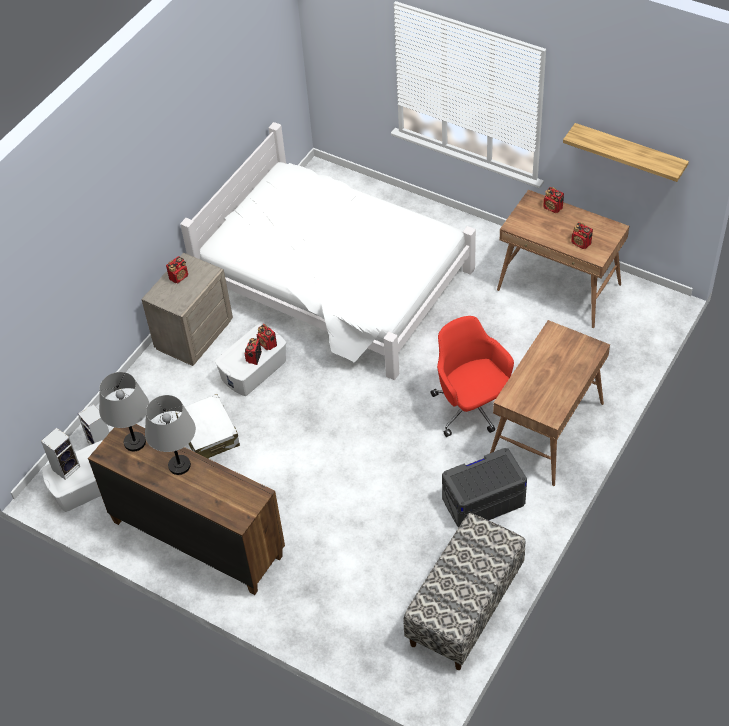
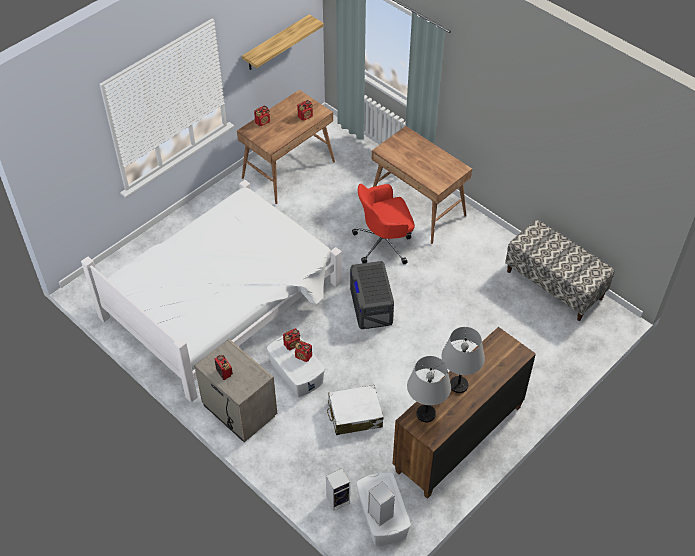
camera: 80 degrees left, 0 degrees up
(483, 501) = (468, 255): grey storage box -> grey storage box (371, 305)

